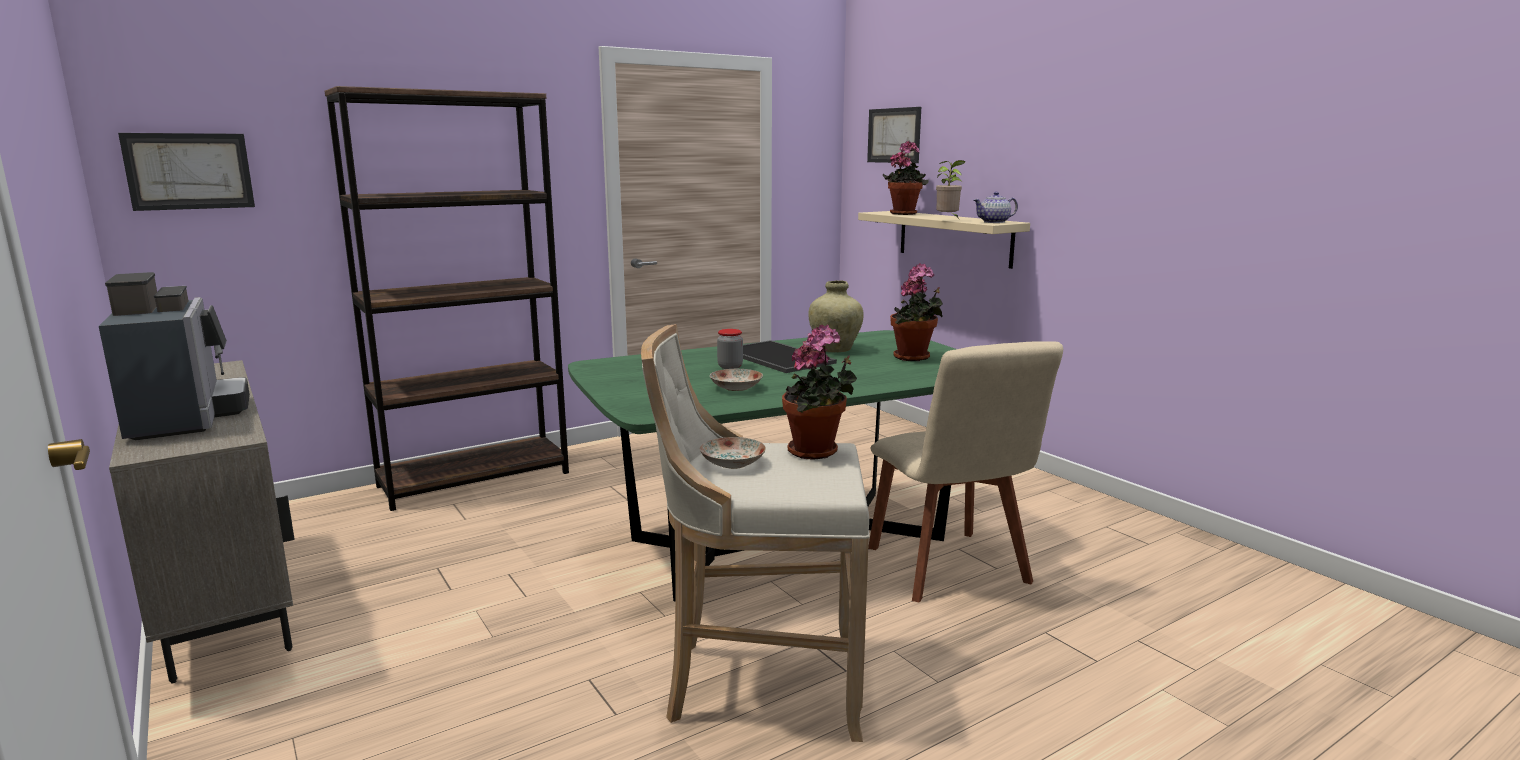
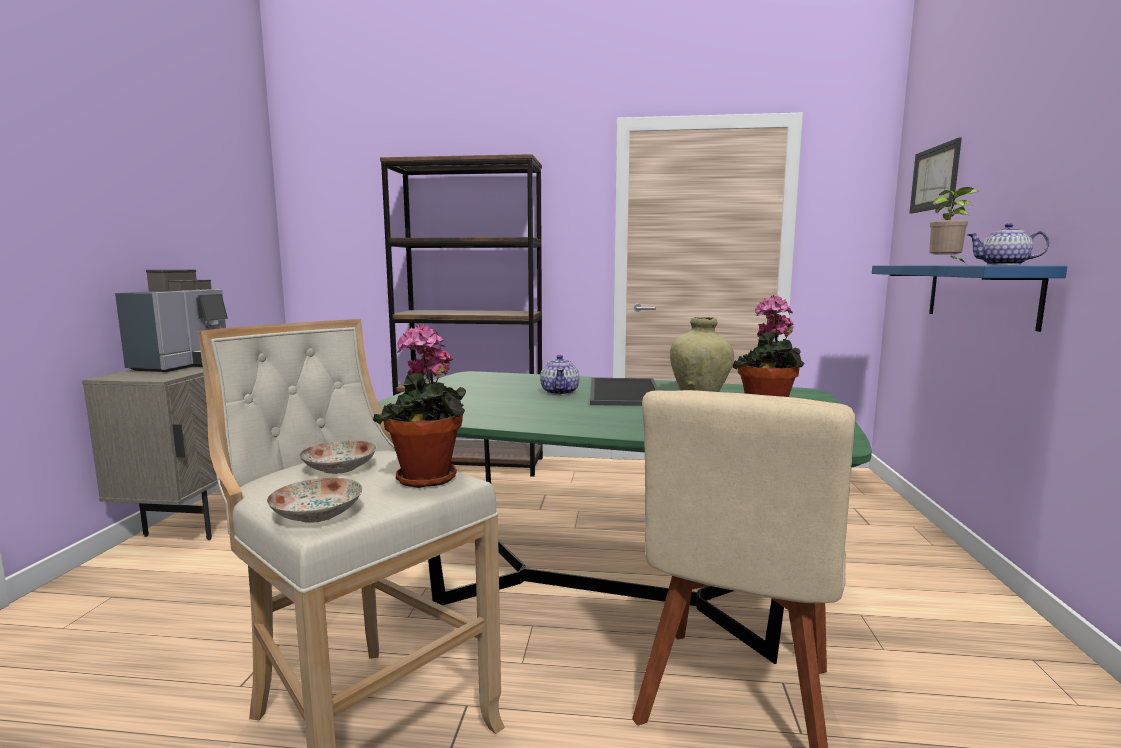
camera: 40 degrees right, 5 degrees down
(189, 171) = (327, 223): picture -> none
(730, 367) = (560, 392): jar -> teapot
(735, 388) = (509, 408): plate -> plate (316, 514)
(904, 213) = (922, 265): potted plant -> none
(954, 238) = (980, 293): beige shelf -> blue shelf

